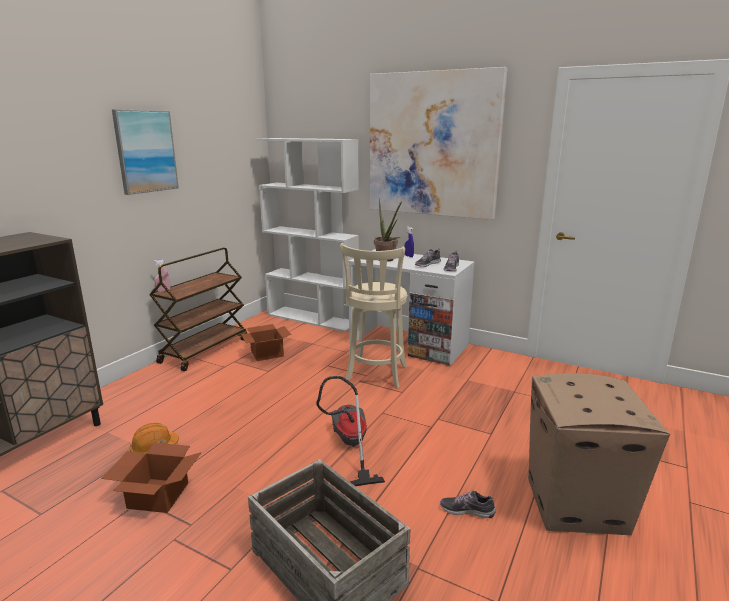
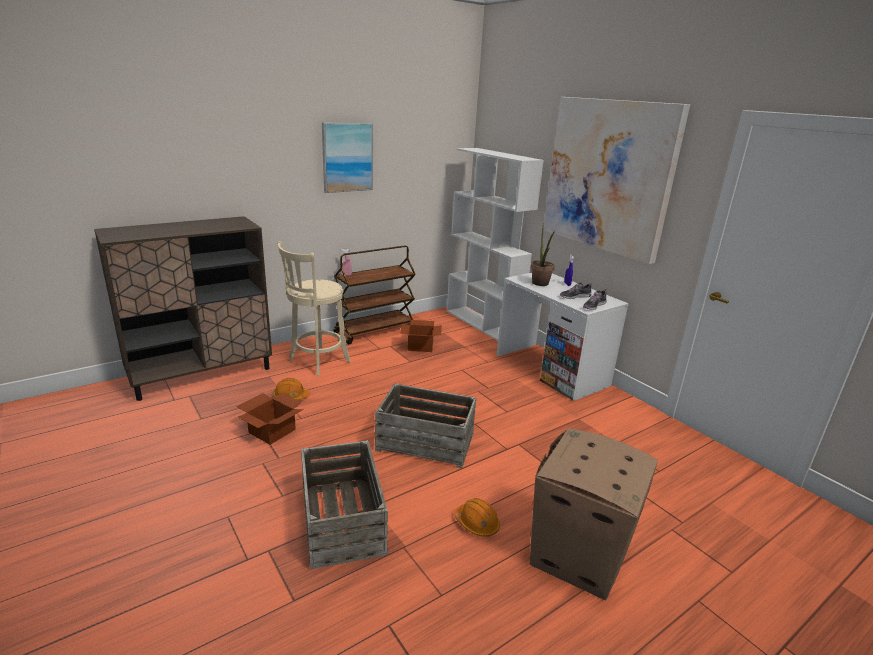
camera: 25 degrees right, 5 degrees up
(349, 445) = (425, 441): vacuum cleaner -> crate
(375, 375) = (496, 390): beige stool -> beige stool (317, 362)
(467, 510) = (477, 524): shoe -> orange hard hat

